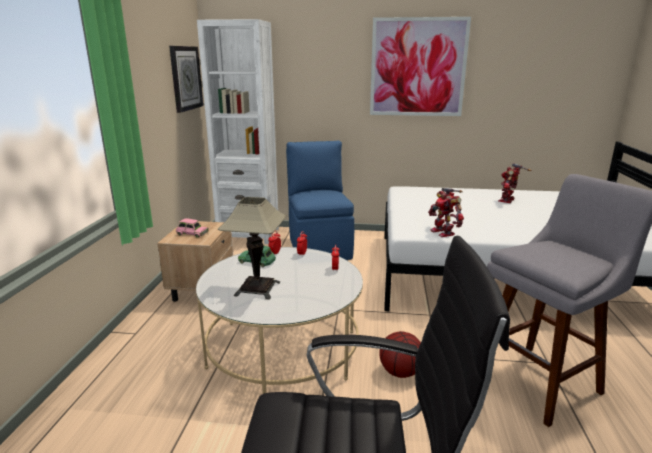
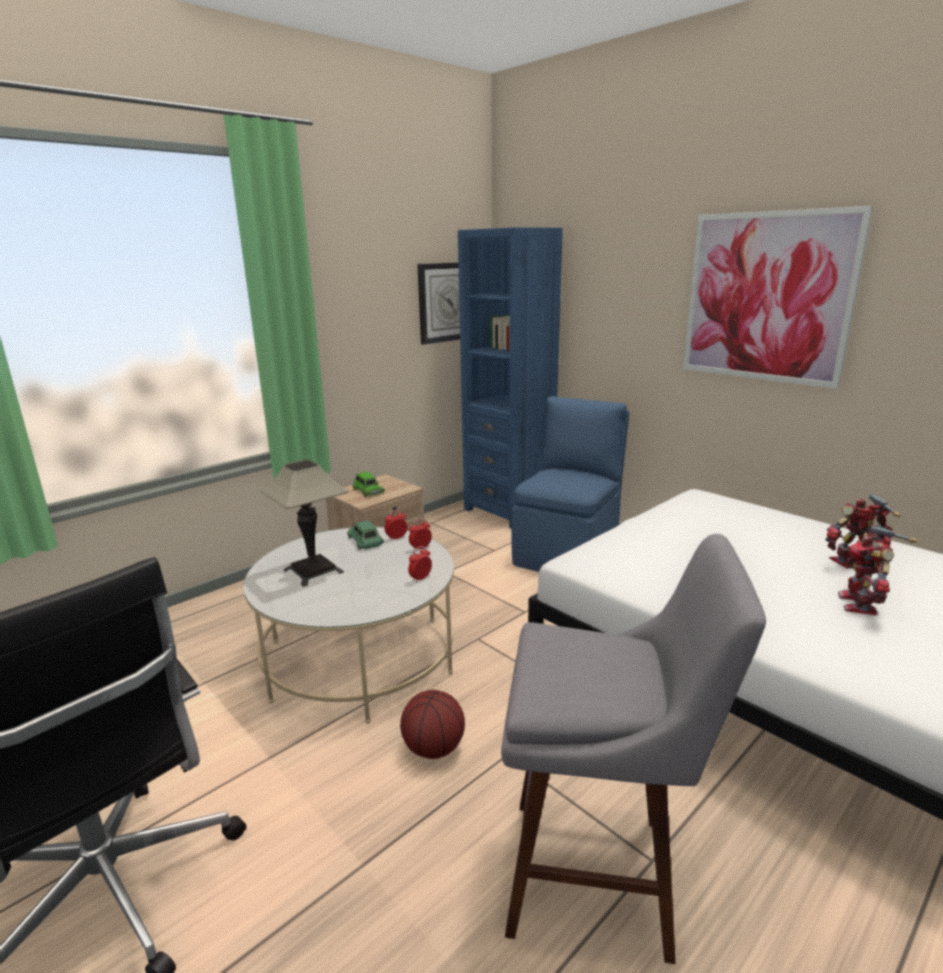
camera: 40 degrees right, 0 degrees up
(192, 233) = (368, 490): pink toy car -> green toy car
(249, 234) = (508, 511): white bookcase -> blue bookcase
(443, 232) = (624, 578): toy robot -> toy robot (860, 604)

